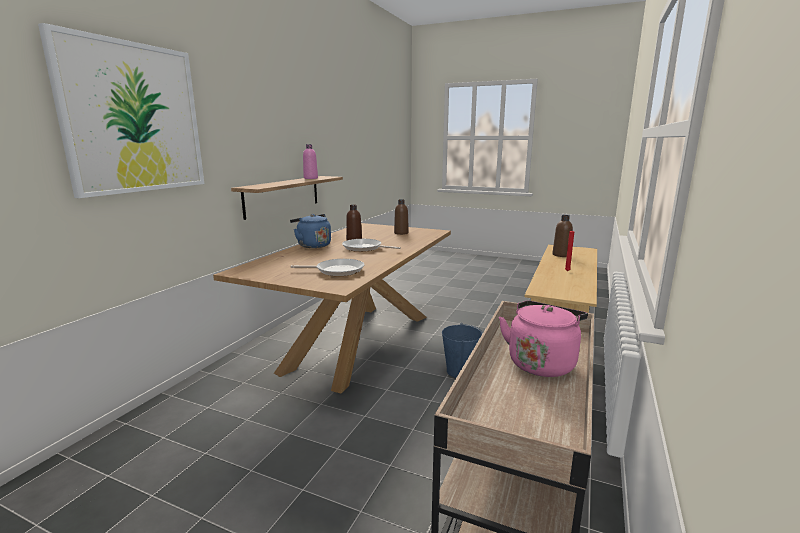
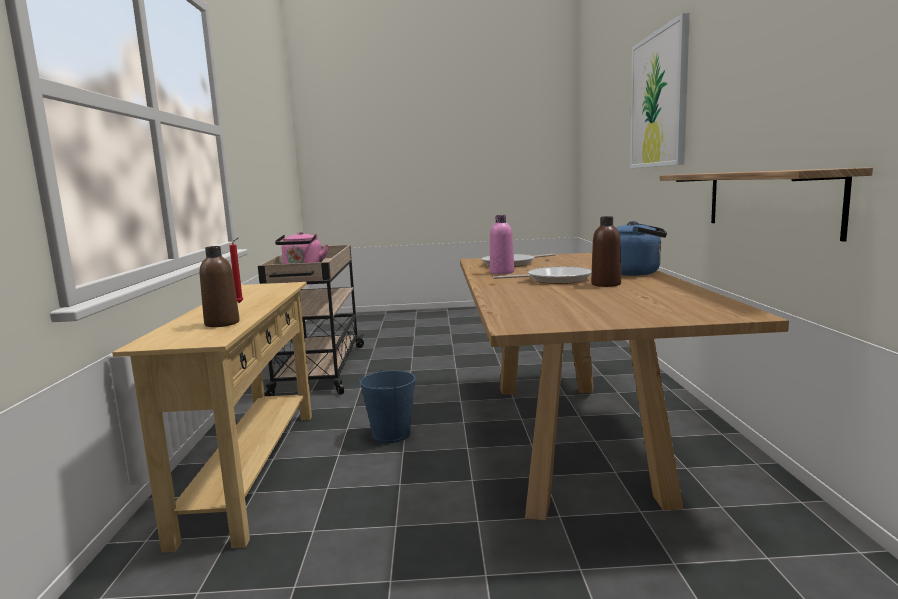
camera: 155 degrees right, 5 degrees down
(310, 178) = (788, 169): pink bottle -> pink bottle (502, 272)
(401, 233) = (581, 308): brown bottle -> none

